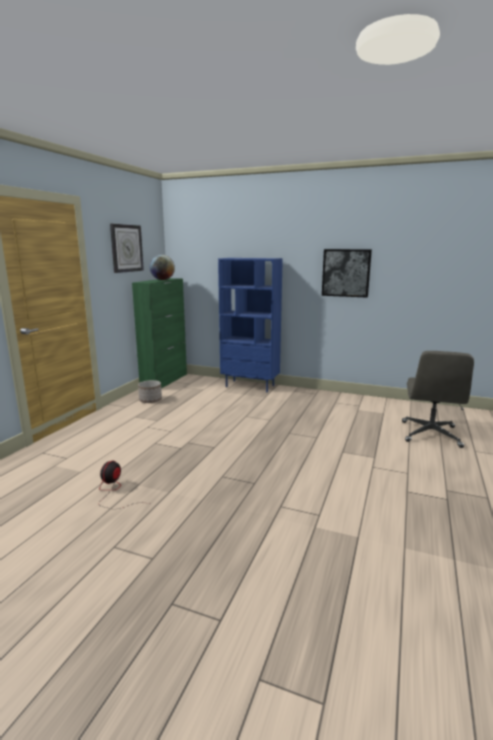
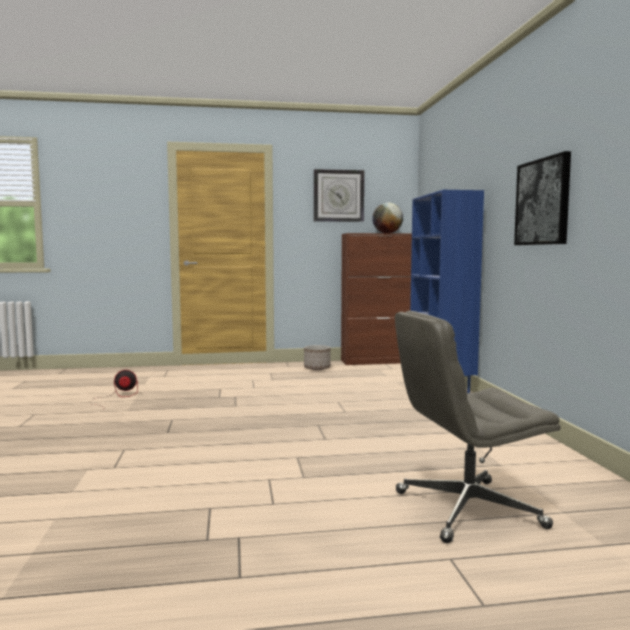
camera: 60 degrees right, 10 degrees down
(165, 381) = (380, 361): green cabinet -> brown cabinet

